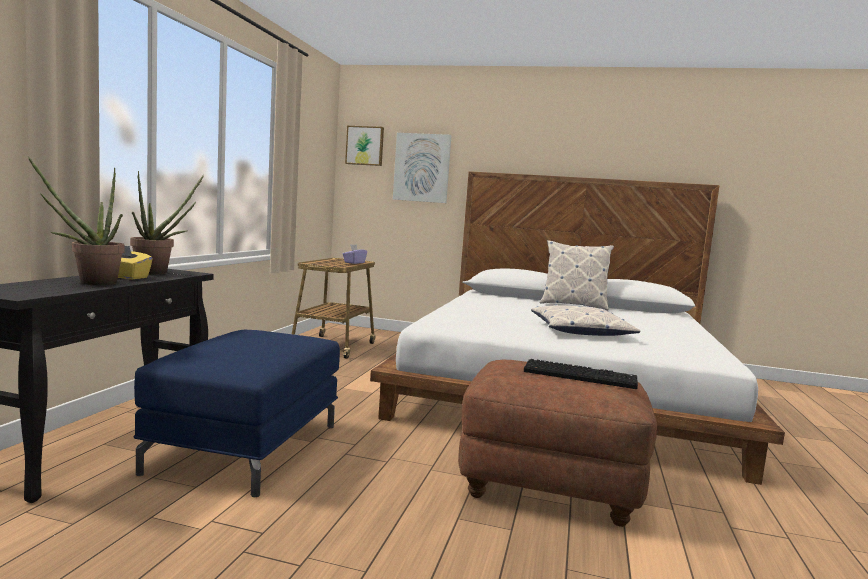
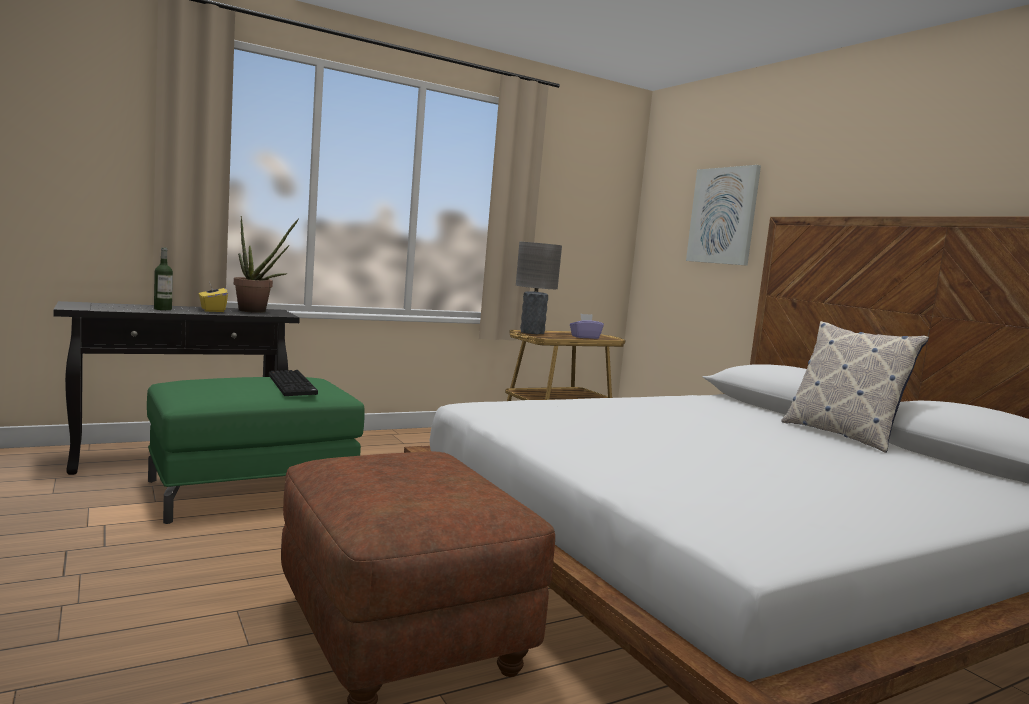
camera: 45 degrees right, 0 degrees up
(89, 283) = (162, 309): potted plant -> bottle
(246, 447) = (253, 490): blue ottoman -> green ottoman
(320, 263) = (532, 332): none -> grey table lamp
(365, 146) = (666, 191): picture -> none
(580, 331) = (672, 455): pillow -> none
(581, 375) = (433, 484): keyboard -> keyboard (294, 385)

